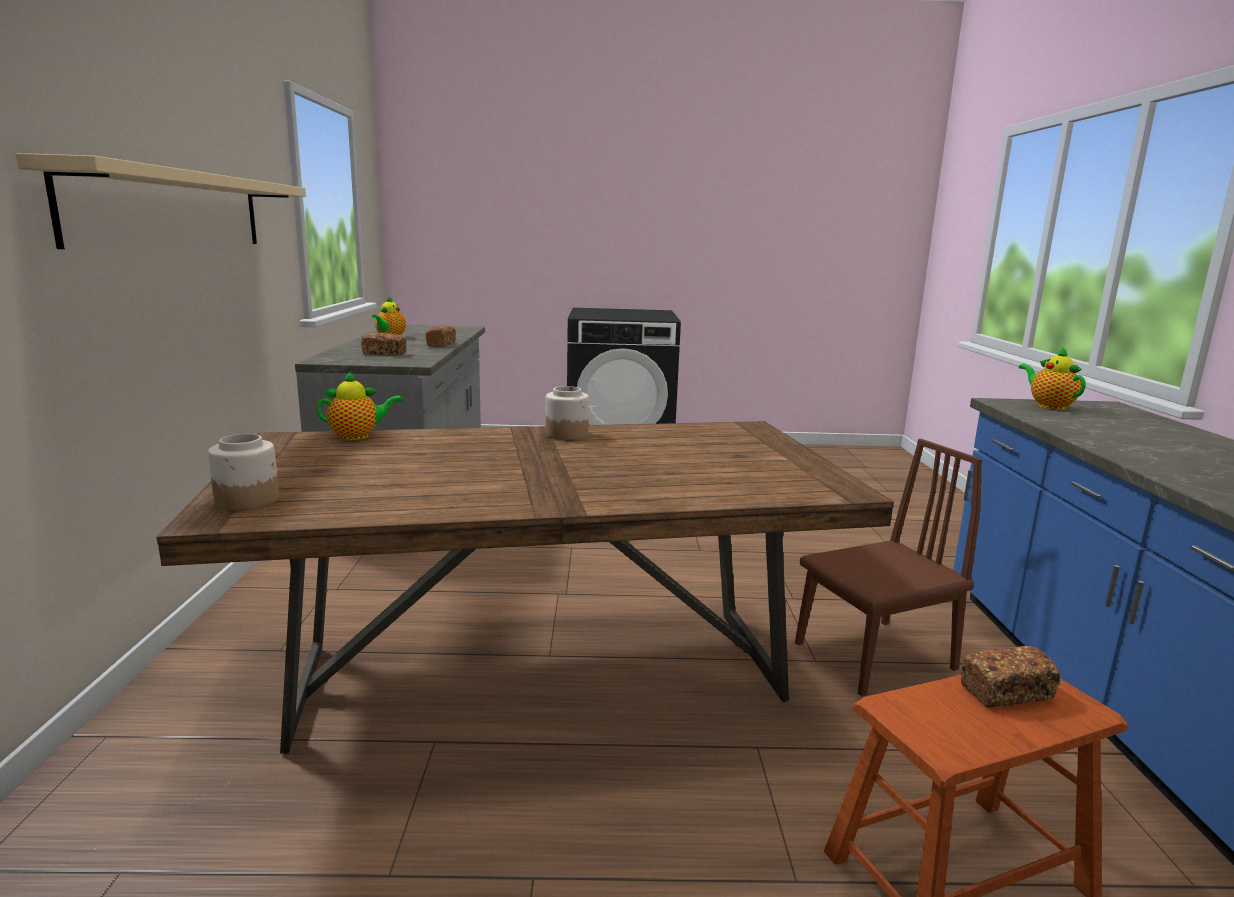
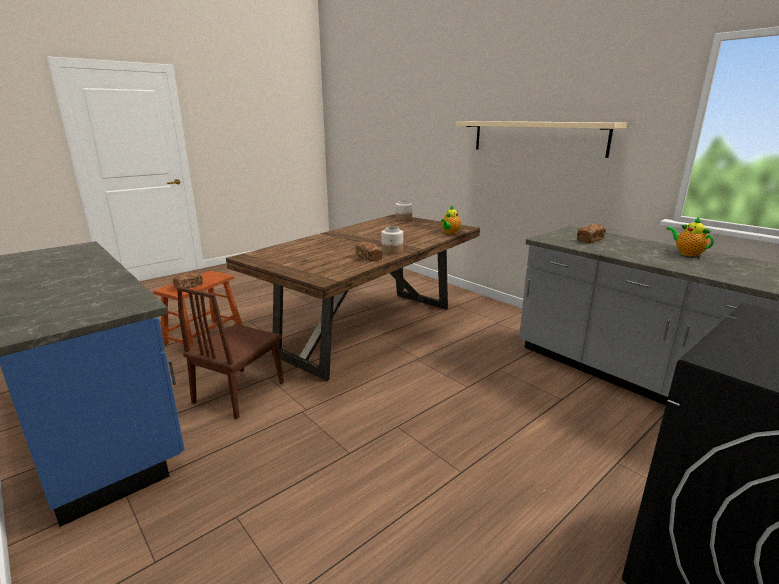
camera: 140 degrees right, 5 degrees up
(441, 344) = (631, 256): bread -> bread (368, 257)
(1048, 406) = (99, 310): teapot -> none

